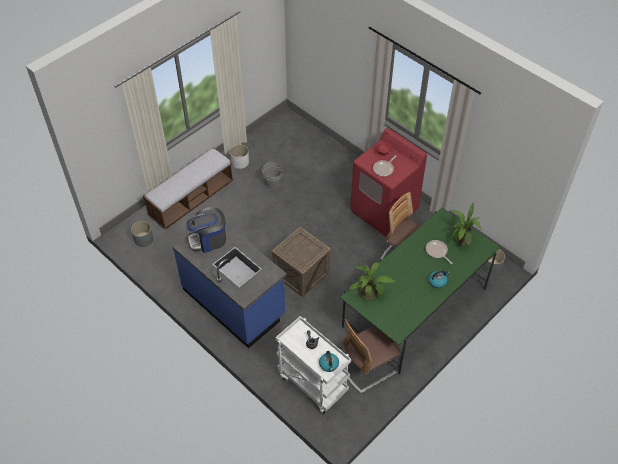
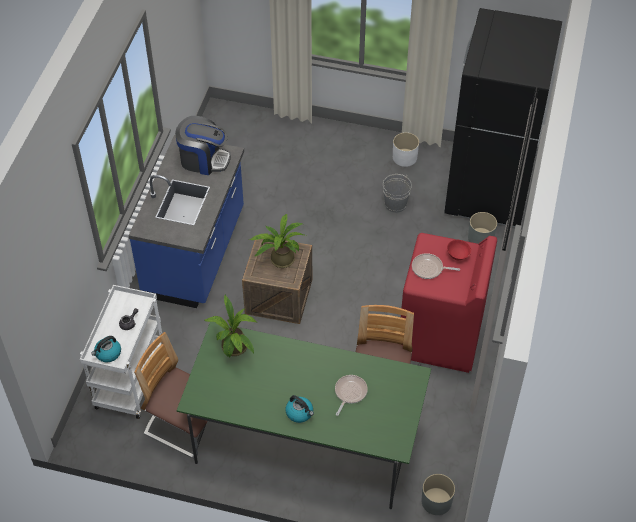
camera: 60 degrees right, 0 degrees up
(143, 239) = (227, 132): grey planter -> grey planter (480, 237)
(191, 199) = (314, 143): bench -> none
(208, 240) = (203, 159): coffee machine -> coffee machine turned 150 degrees clockwise
(295, 138) = (489, 190): none -> black fridge
(461, 240) = (388, 413): potted plant -> potted plant (279, 259)

